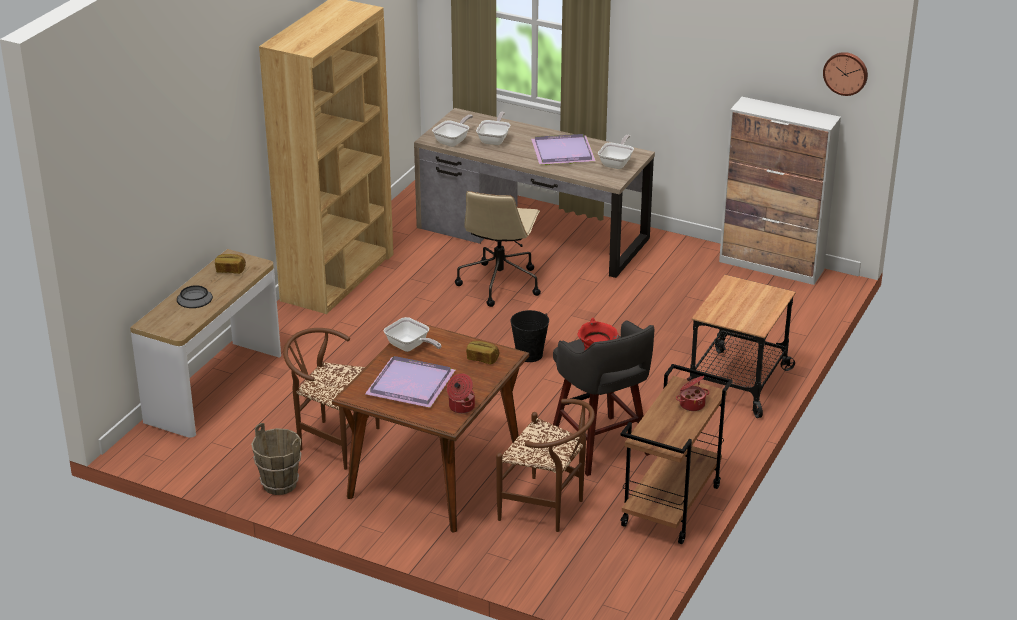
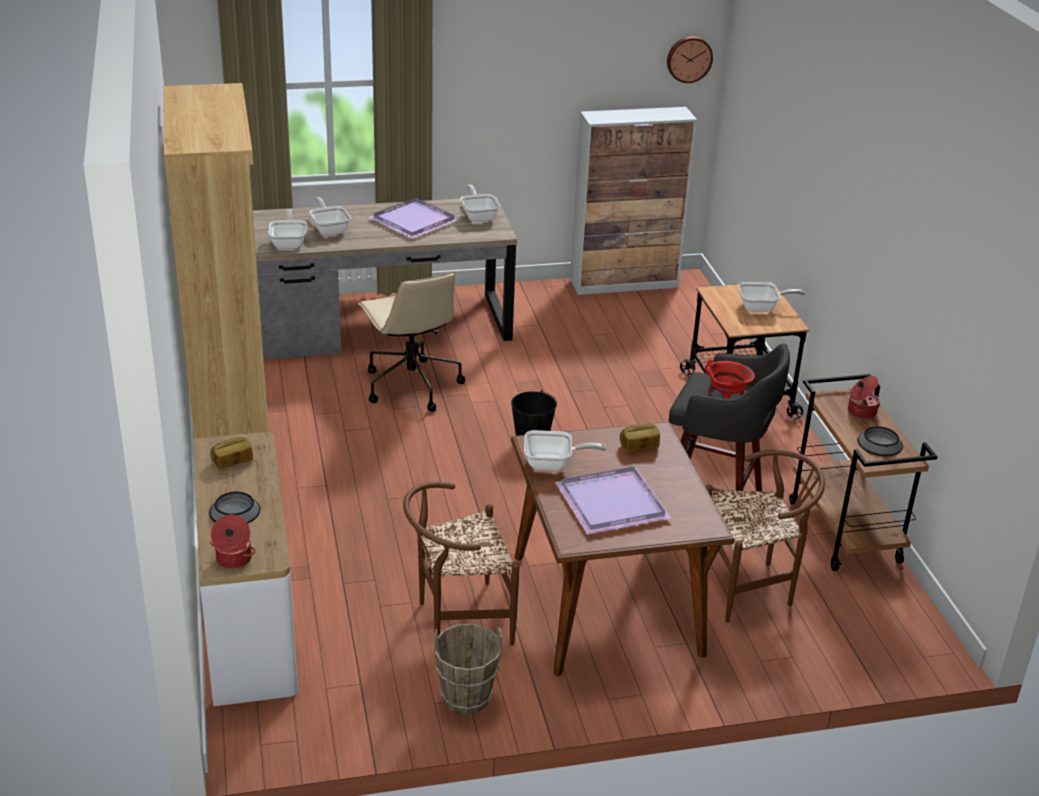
camera: 40 degrees left, 0 degrees up
(461, 407) = (694, 504): cooking pot -> cooking pot (233, 559)
(669, 429) = (879, 443): none -> bowl
(752, 308) = (761, 308): none -> frying pan

